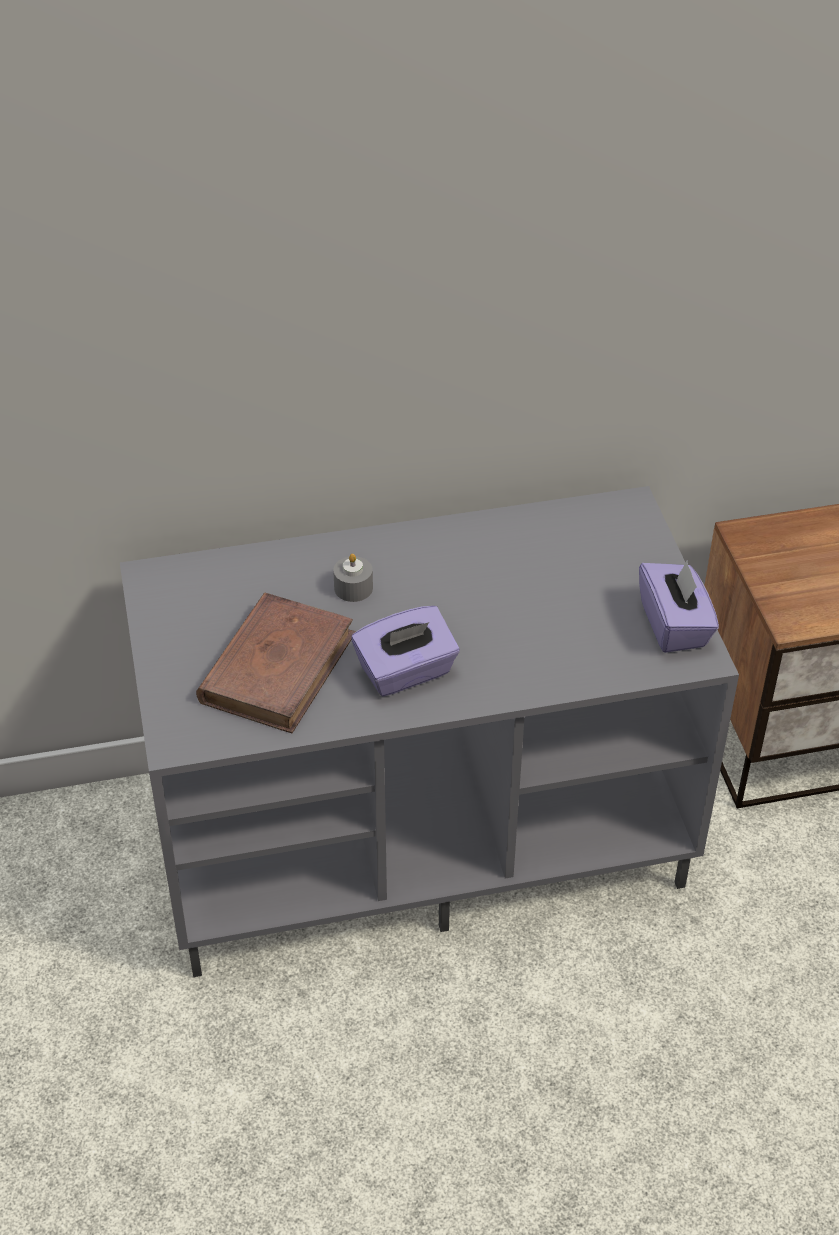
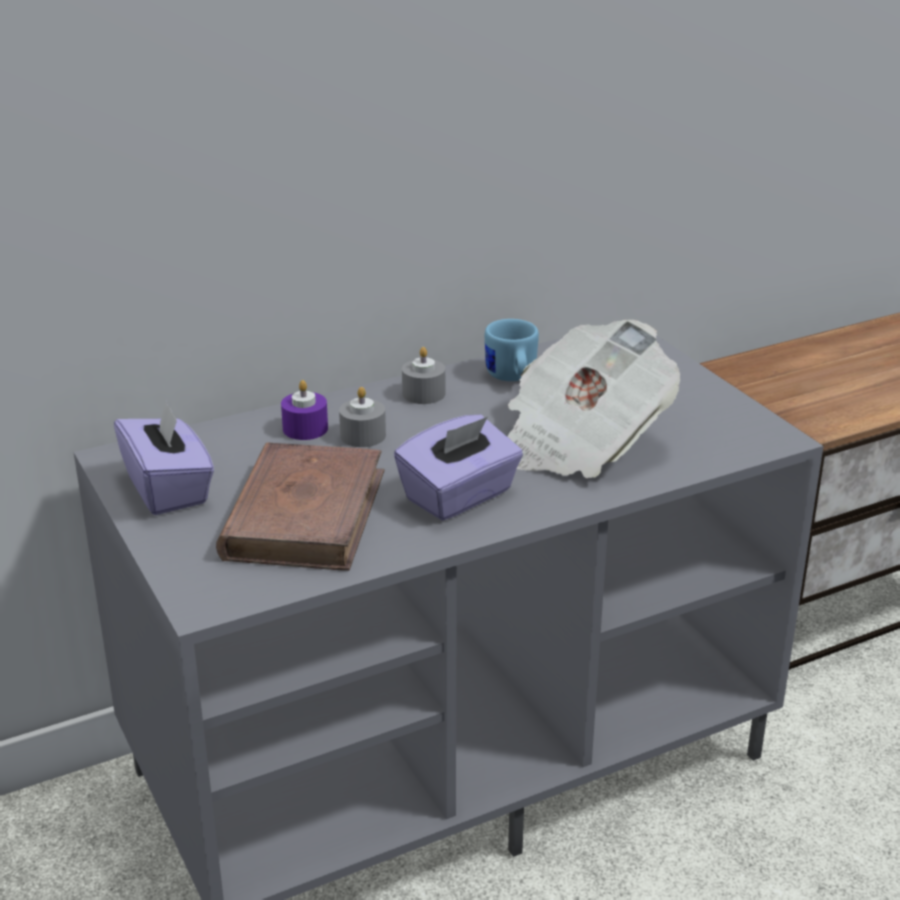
camera: 15 degrees left, 15 degrees down
(309, 571) = (305, 428): none -> purple candle
(422, 547) = (423, 393): none -> grey candle
(505, 541) = (511, 378): none -> blue mug
(530, 630) = (580, 442): none -> newspaper
(674, 625) = (730, 417): purple tissue box -> purple tissue box (168, 489)

